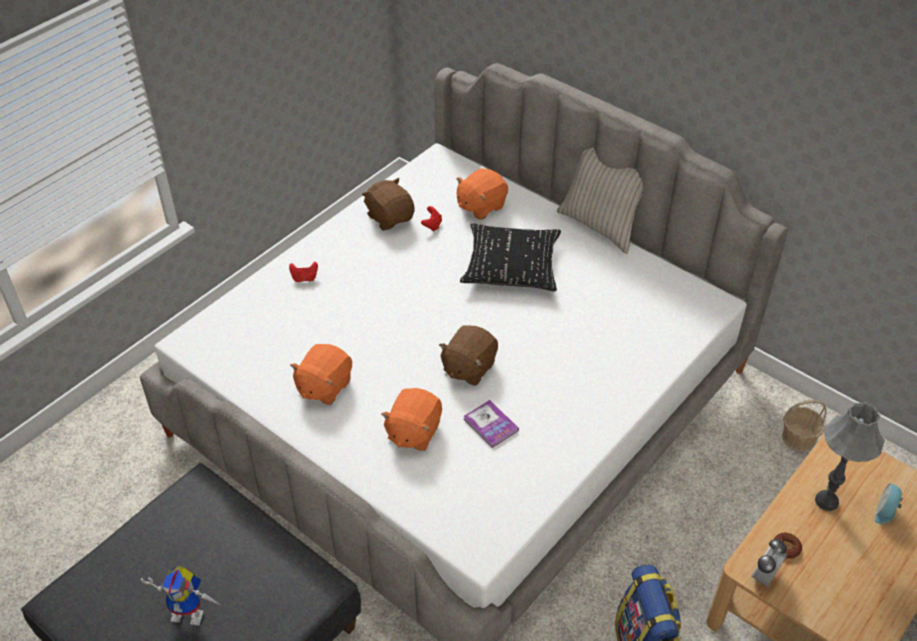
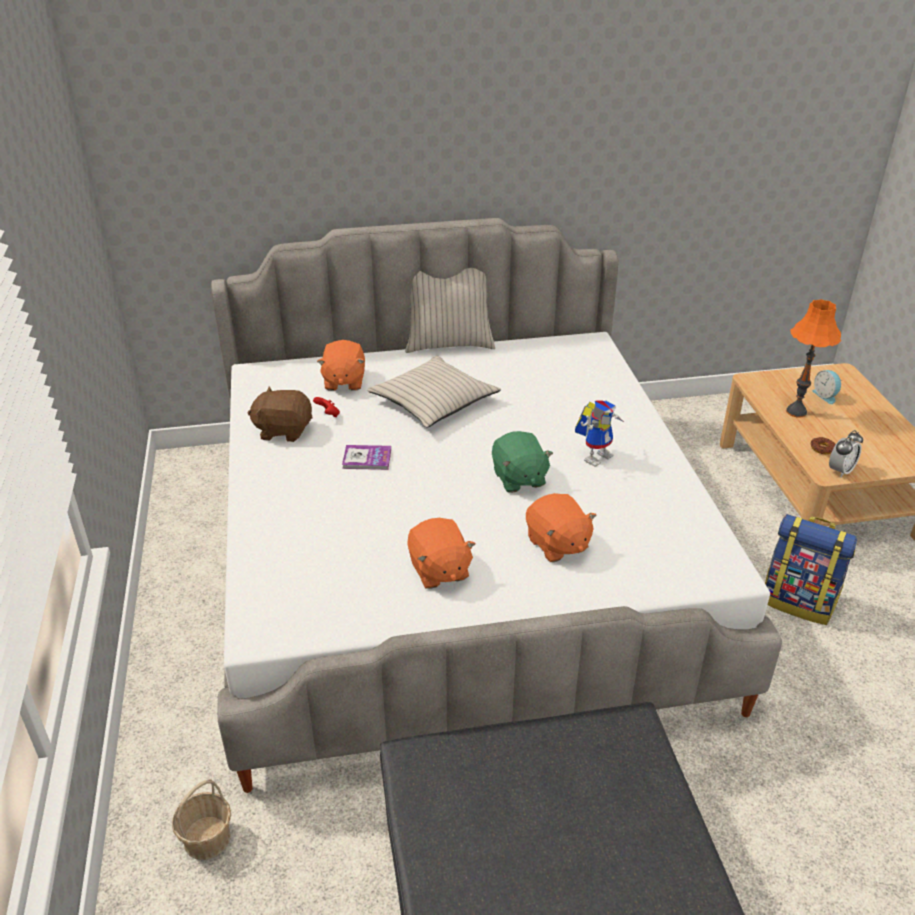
camera: 50 degrees left, 10 degrees down
(191, 612) = (577, 850): toy robot -> toy robot (596, 455)
(304, 278) = (284, 514): red game controller -> none
(468, 367) = (518, 478): brown plush toy -> green plush toy
(490, 425) = (596, 499): book -> book (367, 459)
(511, 266) = (433, 402): black pillow -> beige pillow
(764, 576) = (840, 471): alarm clock -> alarm clock turned 120 degrees counterclockwise
(798, 438) = (677, 425): basket -> basket (207, 838)
(826, 501) = (796, 411): grey table lamp -> orange table lamp

